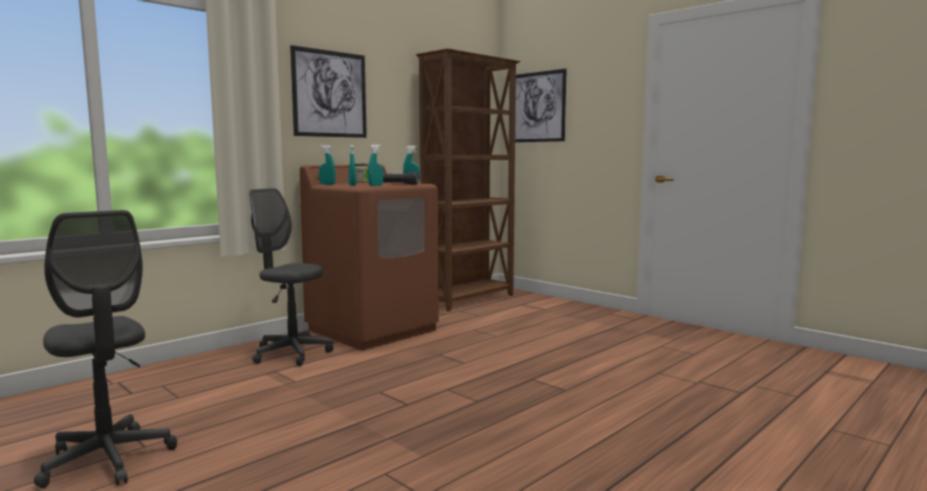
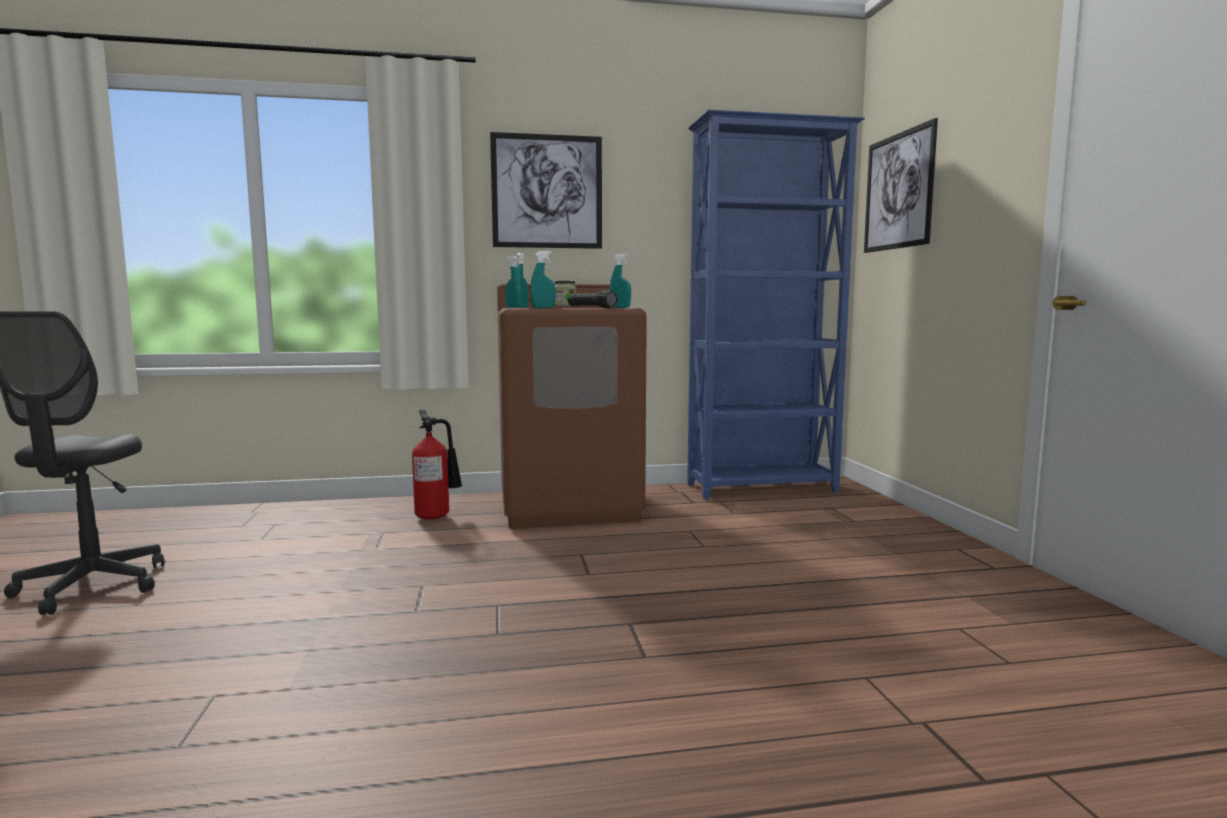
camera: 35 degrees right, 0 degrees up
(291, 354) = (436, 516): grey office chair -> fire extinguisher
(470, 300) = (763, 489): brown bookcase -> blue bookcase

